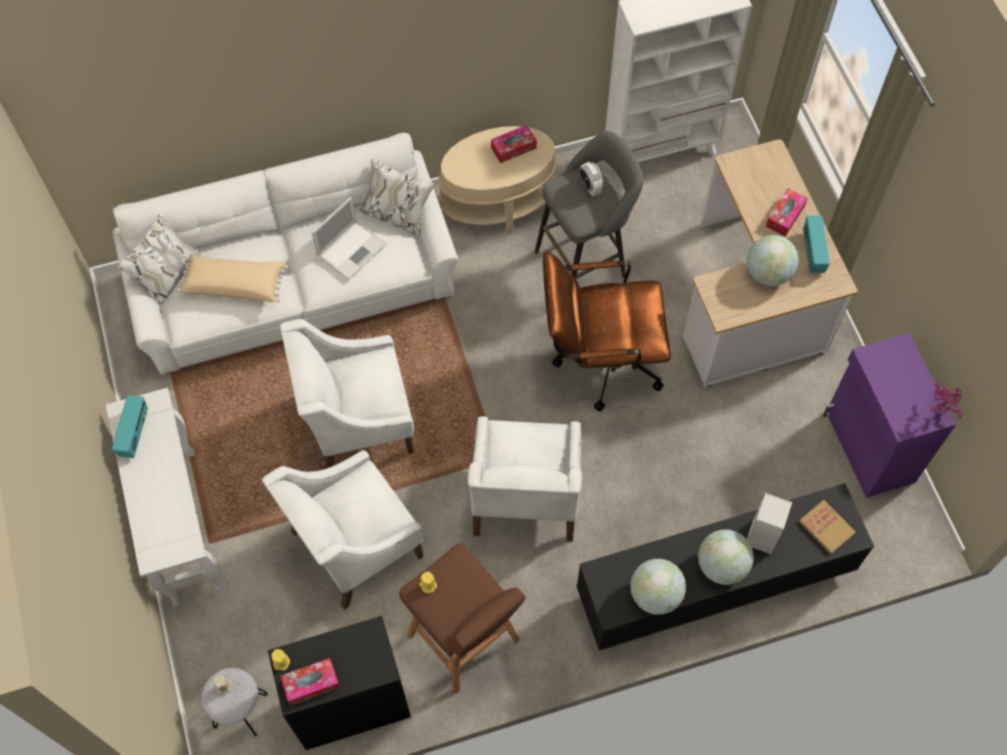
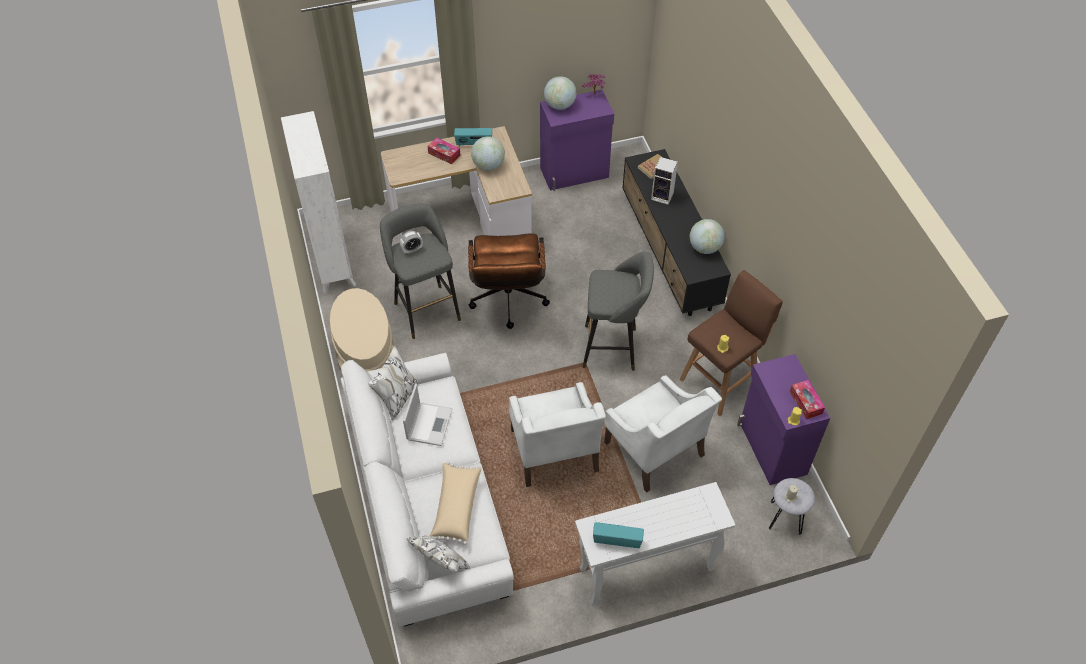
camera: 90 degrees left, 10 degrees down
(350, 704) = (771, 449): black cabinet -> purple cabinet
(352, 249) = (429, 423): laptop -> laptop turned 60 degrees clockwise
(513, 148) = (351, 312): tissue box -> none
(524, 496) = (613, 348): white armchair -> grey stool
(721, 566) = (683, 216): globe -> globe (560, 105)

